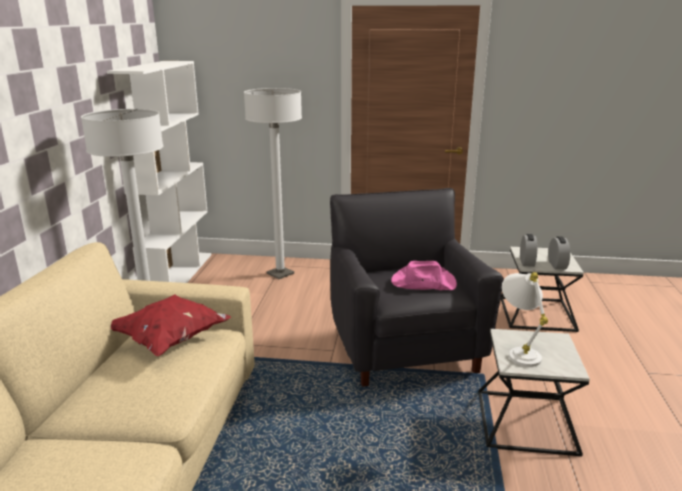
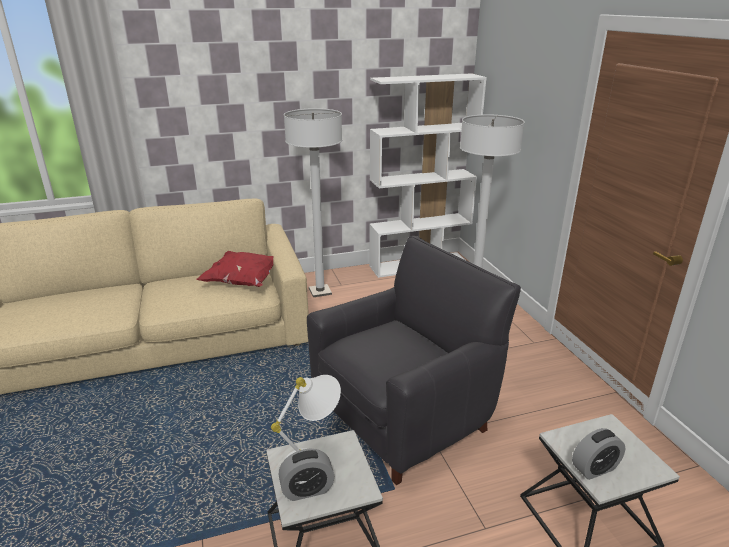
camera: 65 degrees right, 5 degrees up
(422, 282) = (392, 356): pink hat -> none
(526, 262) = (570, 436): alarm clock -> alarm clock (307, 490)

